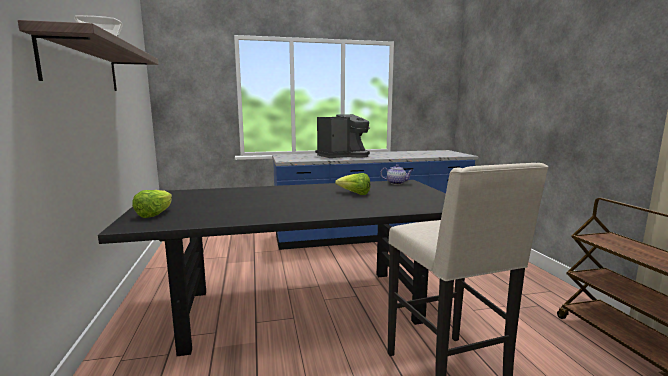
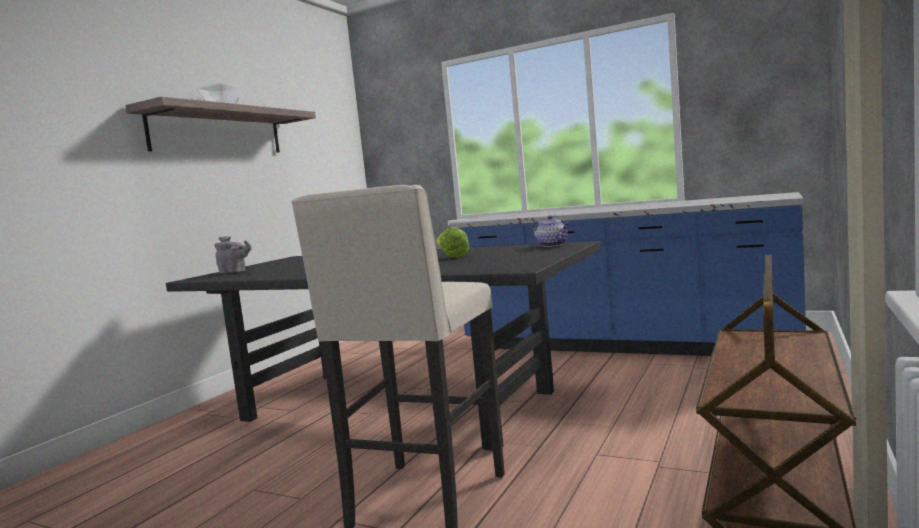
camera: 40 degrees right, 5 degrees down
(155, 214) = (234, 272): lettuce -> grey teapot
(343, 156) = (564, 211): coffee machine -> none

